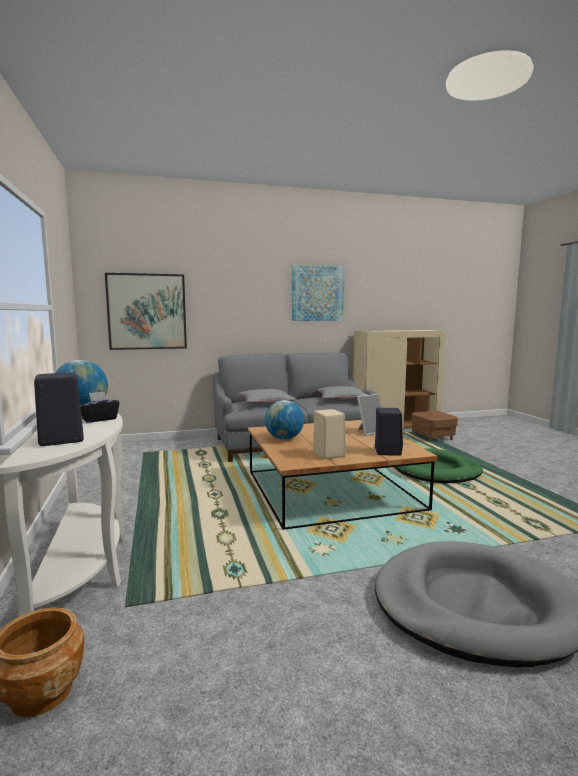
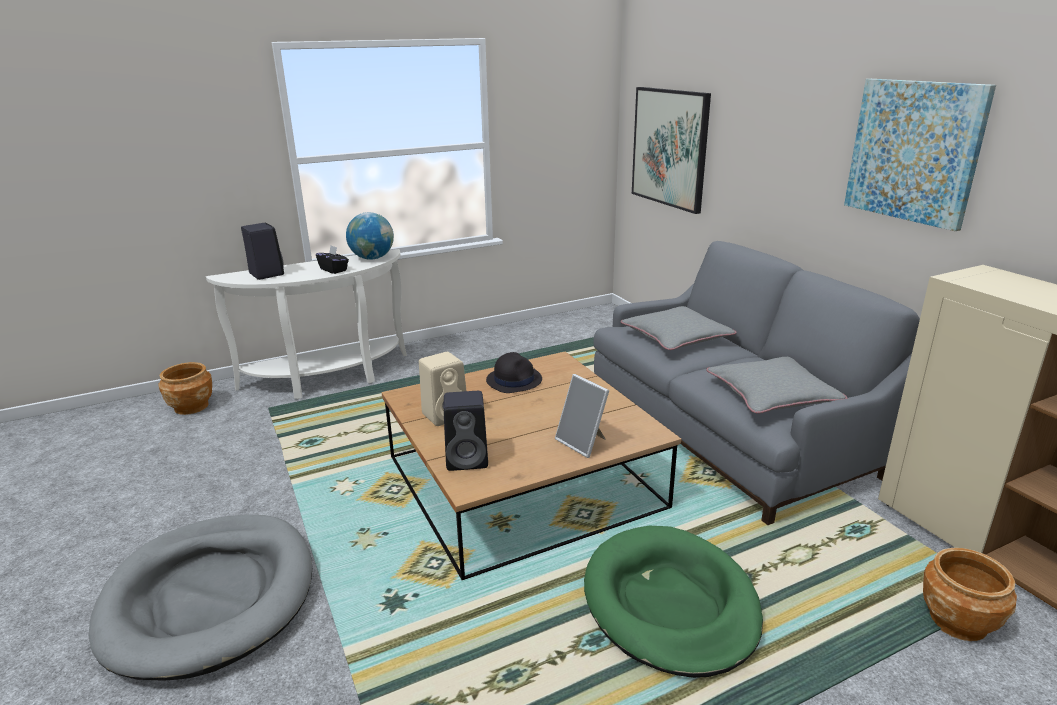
camera: 80 degrees right, 15 degrees up
(284, 438) = (514, 380): globe -> black hat
(432, 437) = (957, 621): brown ottoman -> brown planter

